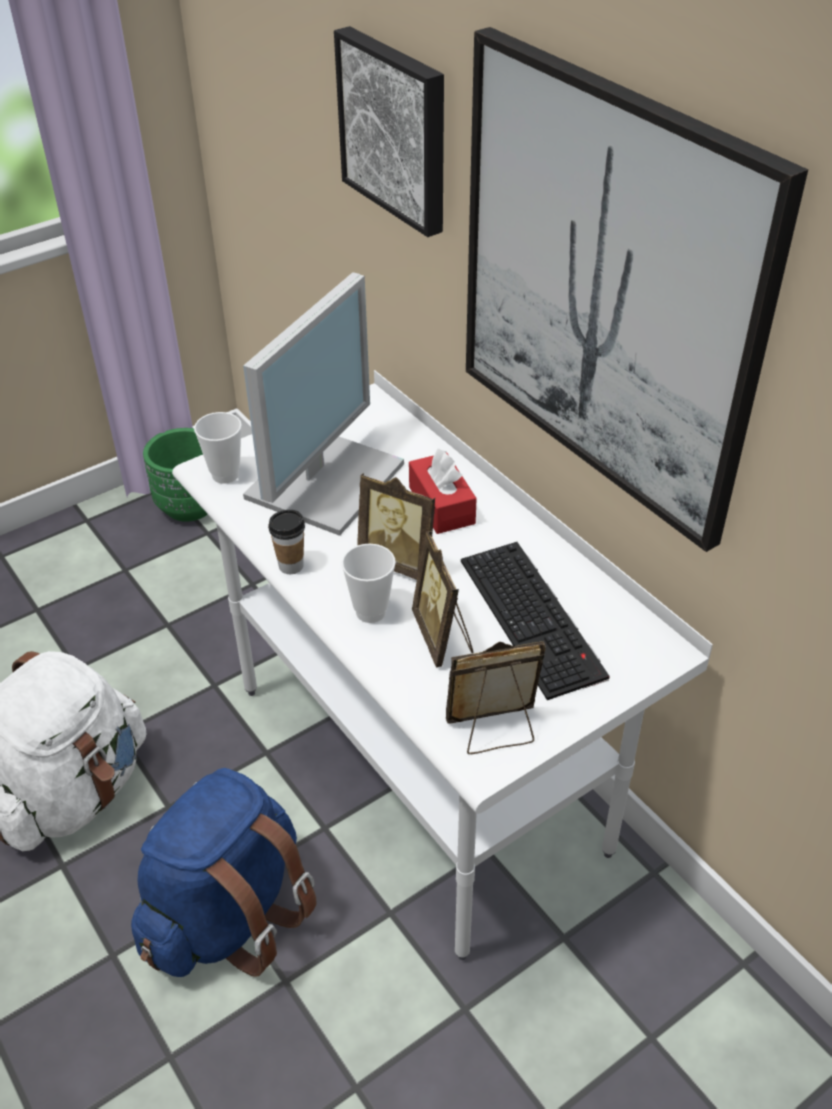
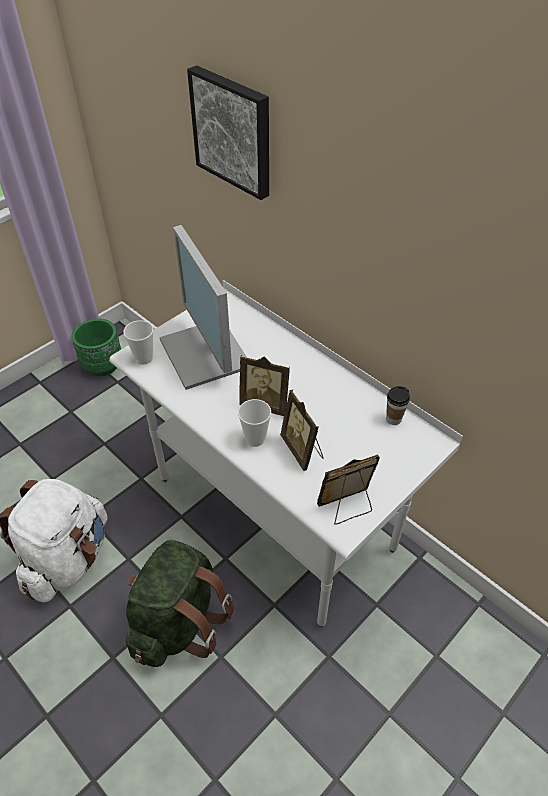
camera: 10 degrees left, 5 degrees up
(228, 915) = (178, 621): blue backpack -> green backpack
(291, 566) = (199, 414): cup -> cup (393, 419)
(324, 478) = (207, 354): monitor -> monitor turned 135 degrees clockwise
(441, 505) = (282, 364): red tissue box -> none
(535, 618) = (354, 431): keyboard -> none
(606, 289) = (389, 231): picture -> none

